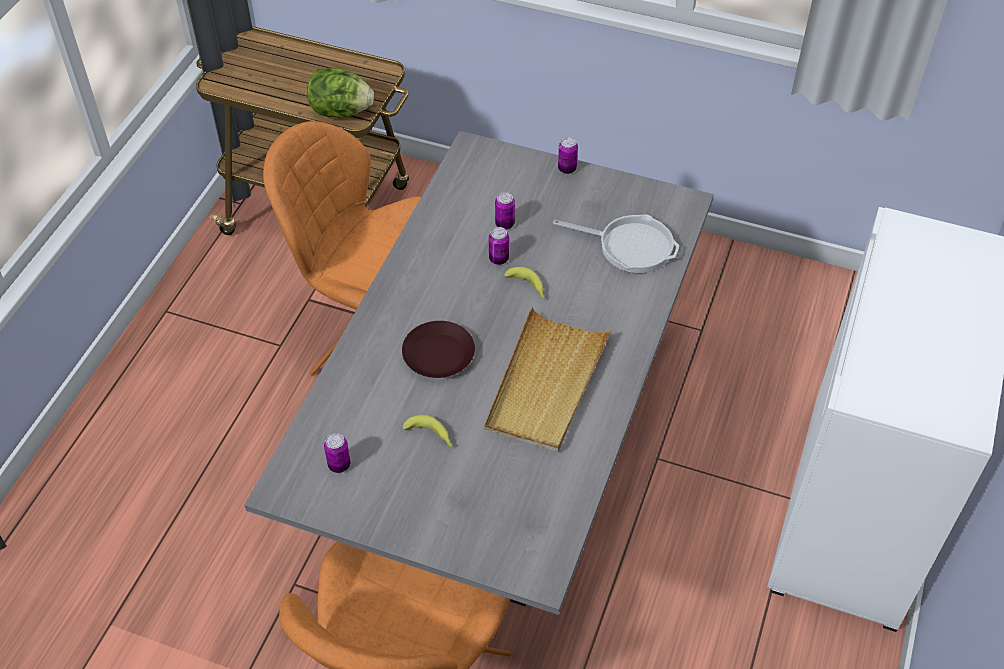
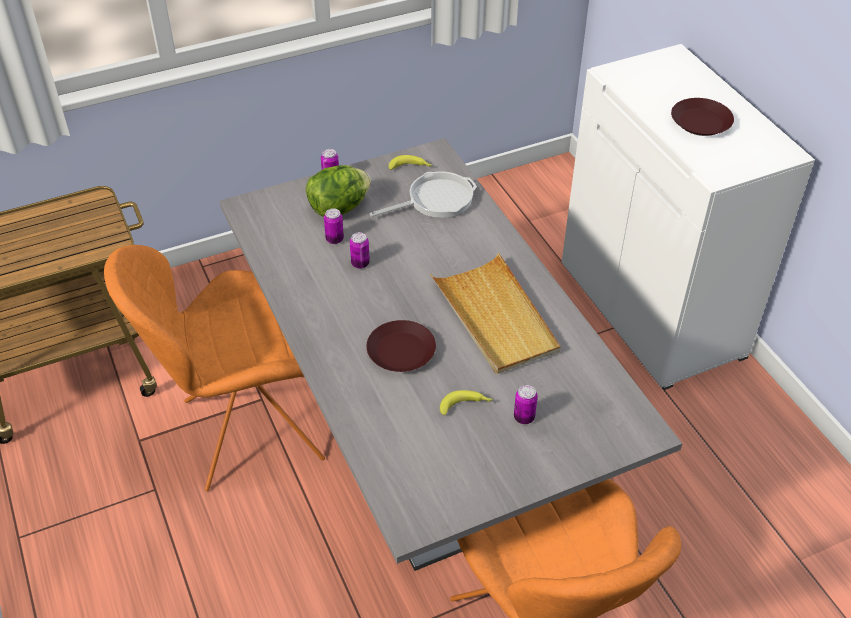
camera: 45 degrees left, 5 degrees down
(339, 465) = (429, 474): can -> can (524, 417)
(340, 111) = (96, 246): lettuce -> lettuce (339, 208)
(527, 287) = (403, 268): banana -> banana (410, 167)
(920, 333) = (700, 122): none -> brown plate

